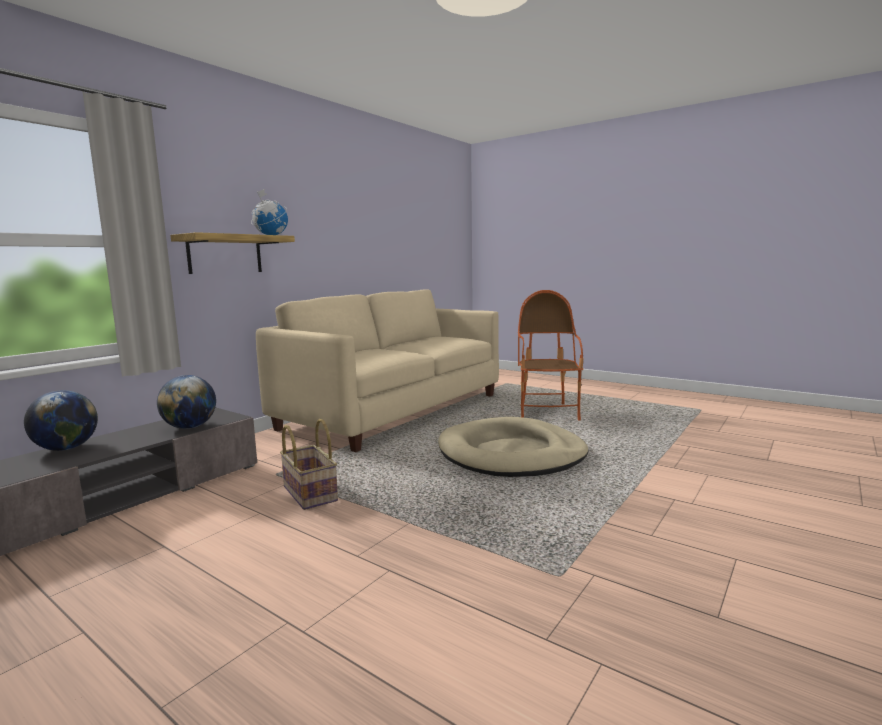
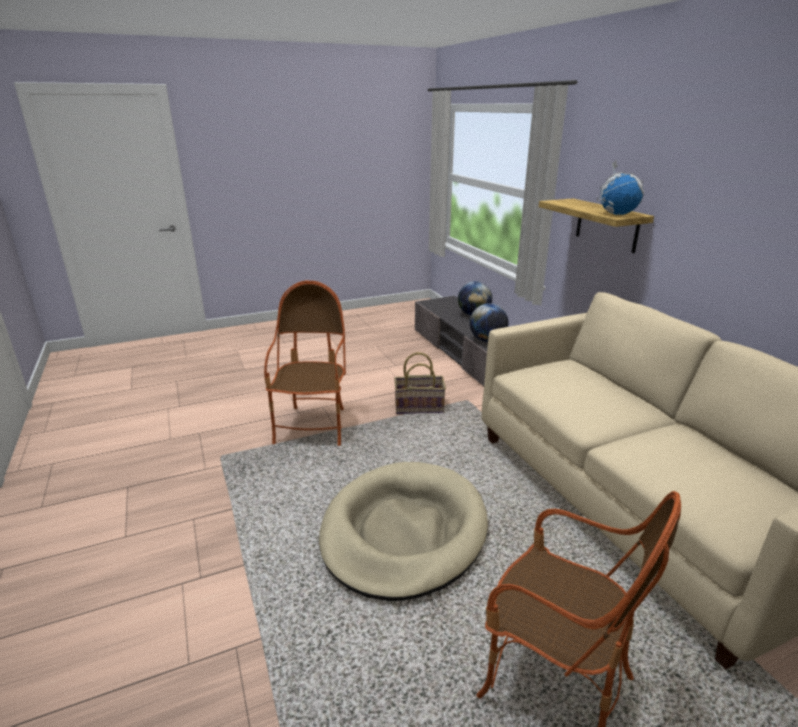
camera: 120 degrees right, 15 degrees up
(417, 540) = (313, 427): none -> armchair

